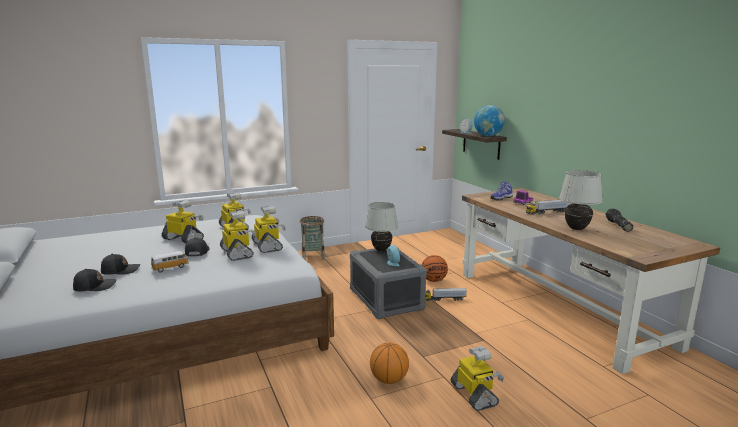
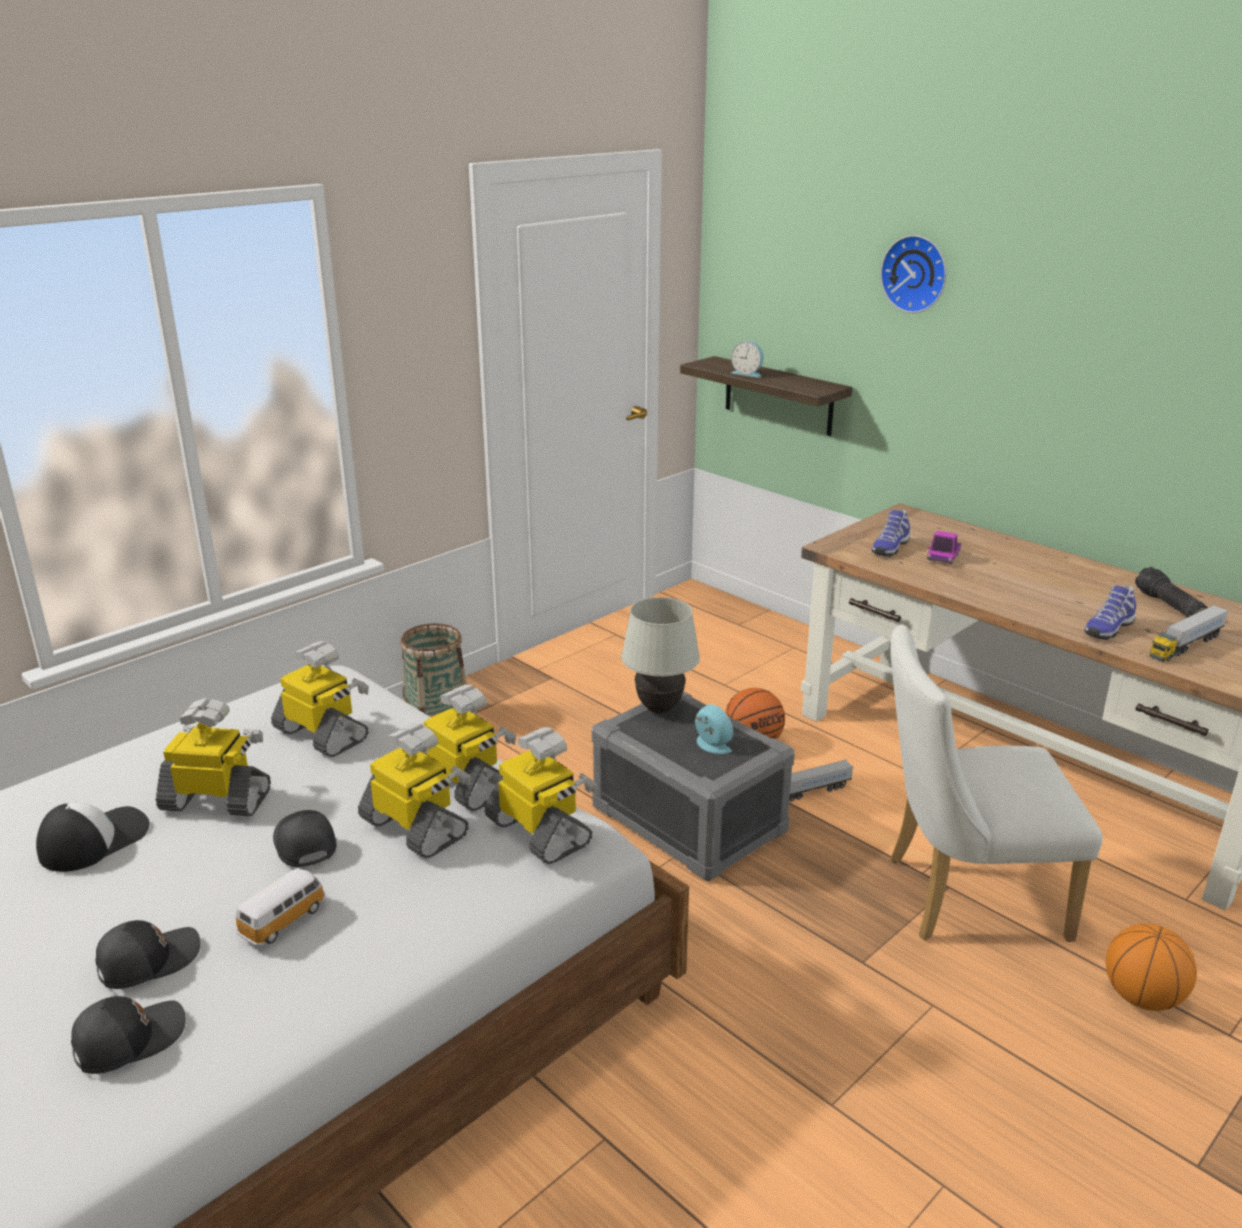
camera: 20 degrees left, 10 degrees up
(137, 242) = (94, 840): none -> cap
(389, 380) = (836, 1044): basketball -> basketball (1142, 997)
(475, 395) = (1017, 1035): toy robot -> toy robot (540, 832)
(487, 344) = (961, 897): none -> white chair
(488, 136) = (811, 386): globe -> none
(529, 84) = (916, 273): none -> wall clock
(547, 212) = (1013, 582): toy truck -> toy truck (1185, 646)
(576, 229) = (1107, 629): white table lamp -> shoe

